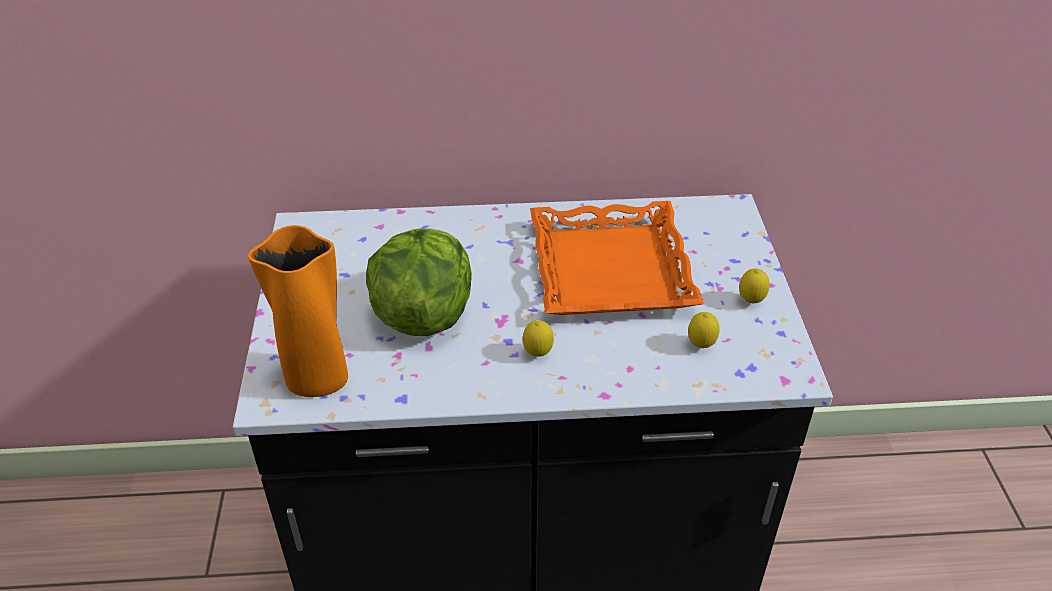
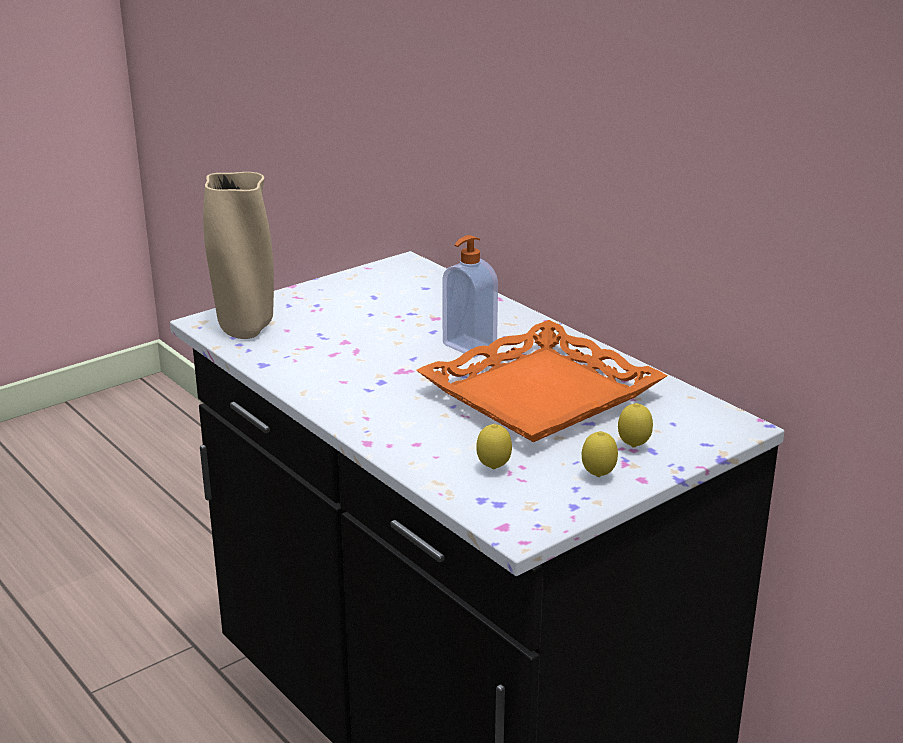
camera: 55 degrees right, 15 degrees down
(319, 381) = (246, 330): orange vase -> beige vase
(423, 314) = (367, 339): lettuce -> none
(497, 267) = (468, 347): none -> soap dispenser
(537, 354) = (381, 398): lemon -> lemon (633, 447)

